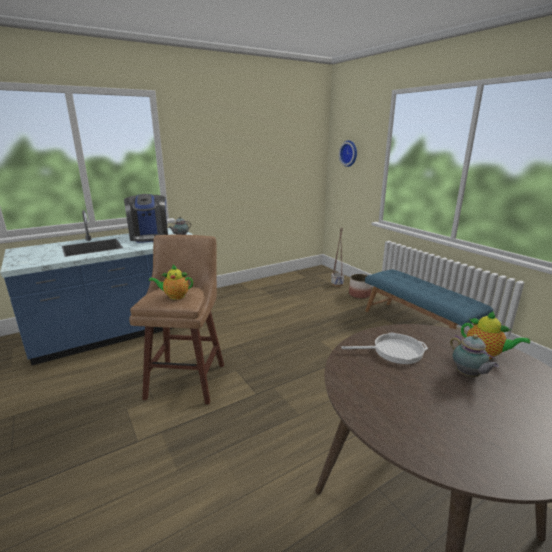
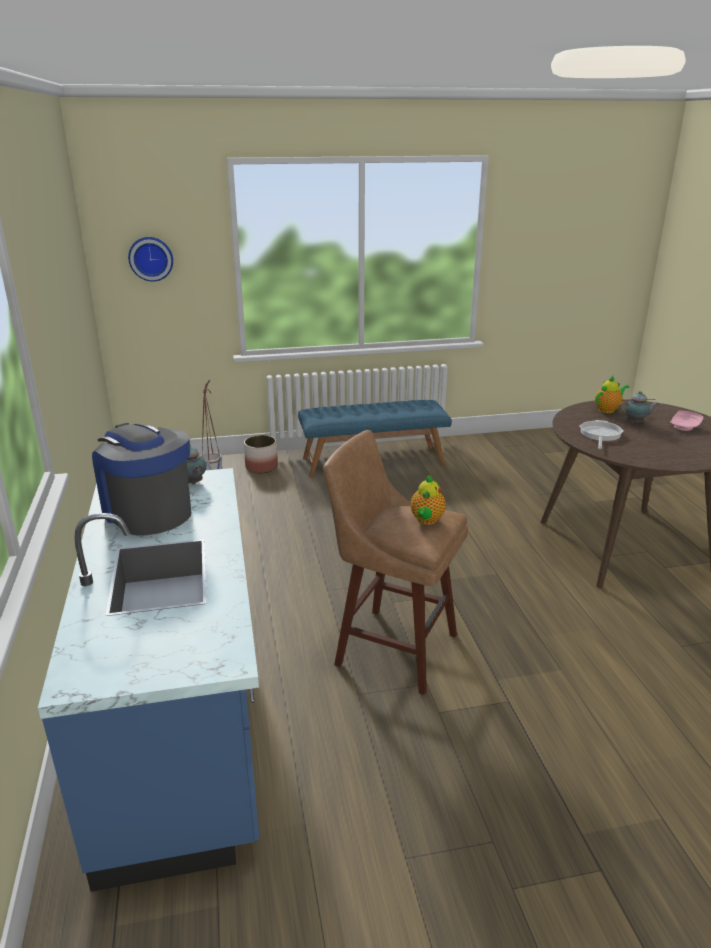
camera: 70 degrees left, 5 degrees up
(149, 237) = (147, 512): coffee machine -> coffee machine turned 135 degrees counterclockwise
(512, 420) = (684, 427): none -> pink plate

